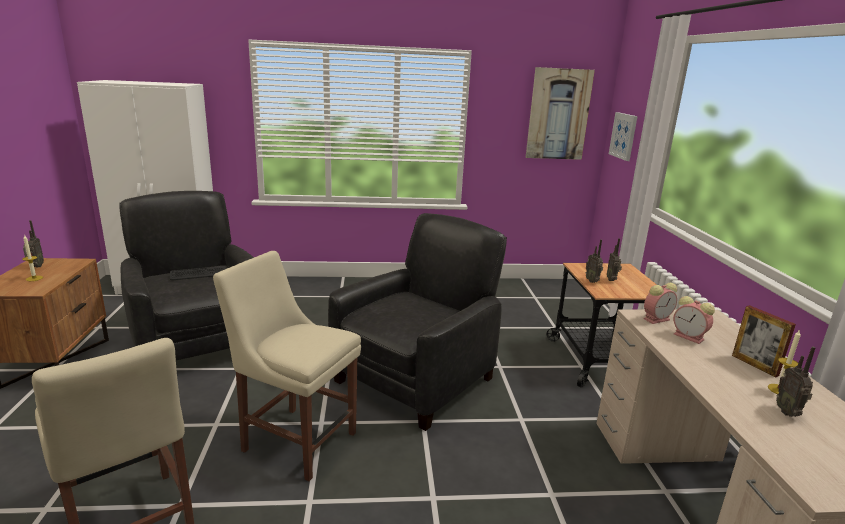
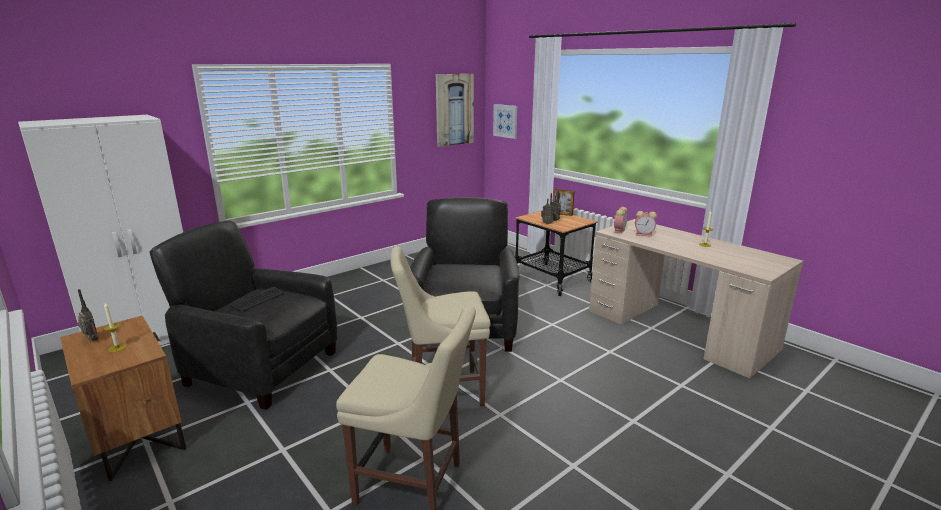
camera: 35 degrees left, 0 degrees up
(754, 365) = (683, 238): picture frame -> picture frame (562, 214)
(788, 412) = (719, 252): radio -> none

